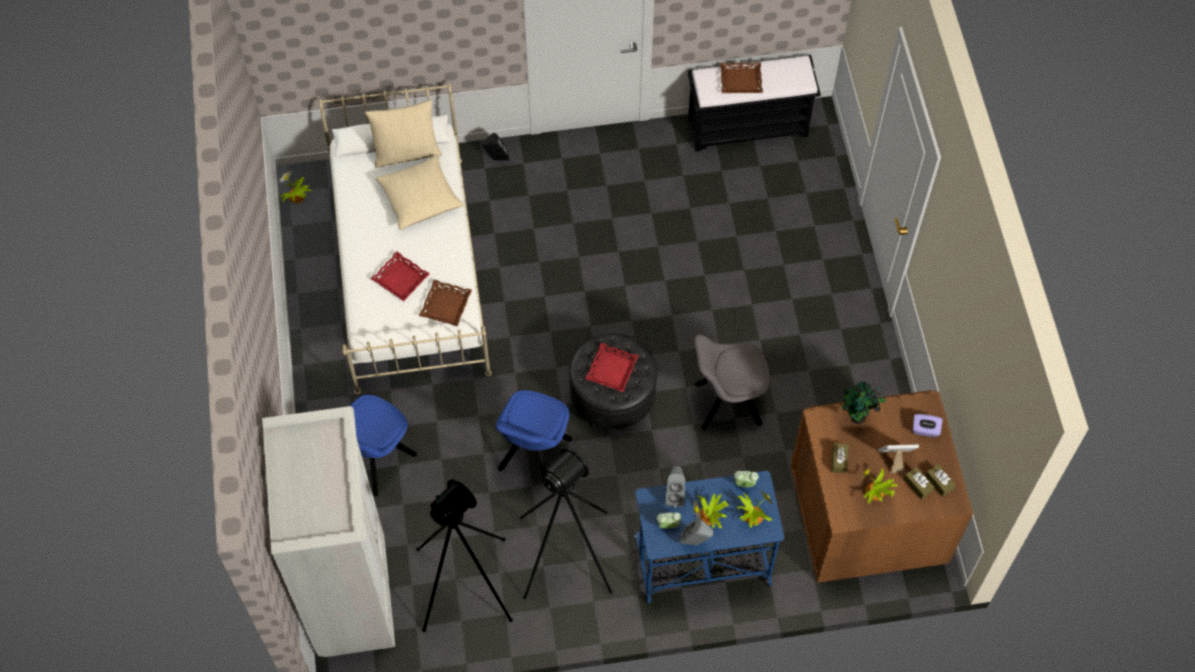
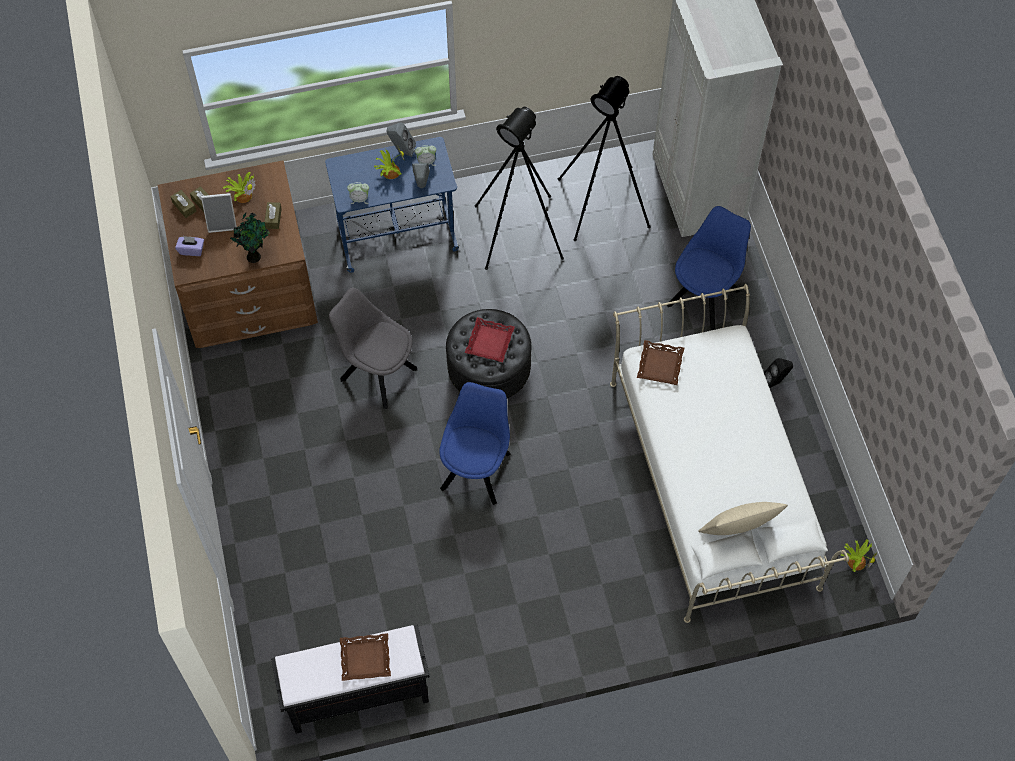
camera: 175 degrees right, 0 degrees up
(400, 279) = (711, 388): red tray -> none
(420, 198) = (711, 478): beige pillow -> none
(496, 159) = (644, 627): black speaker -> black speaker (775, 382)
(534, 454) = (558, 314): blue chair -> blue chair (476, 471)
(727, 403) = (377, 374): grey chair -> grey chair turned 135 degrees counterclockwise
(752, 516) = (352, 175): potted plant -> none

